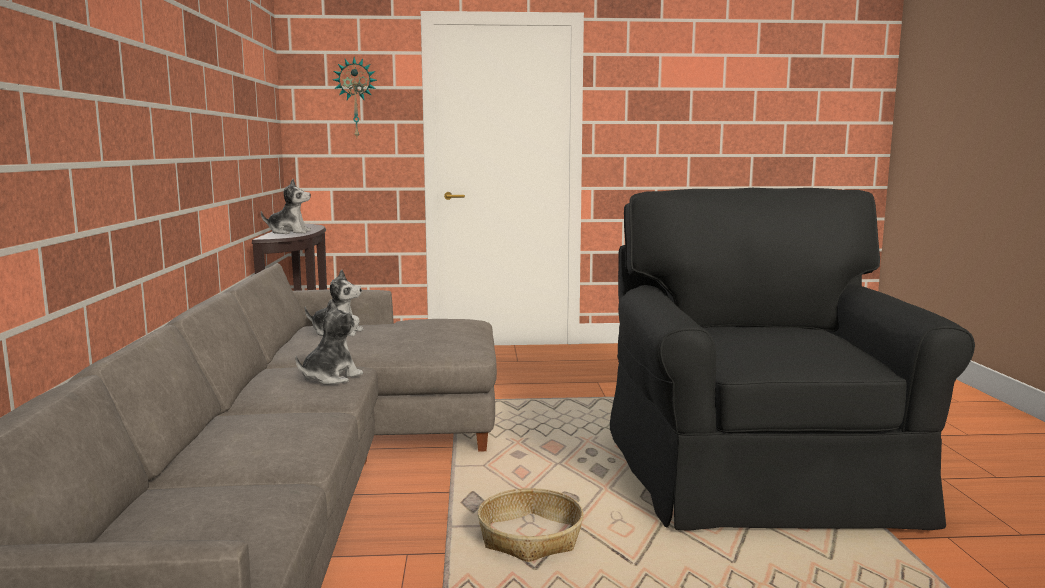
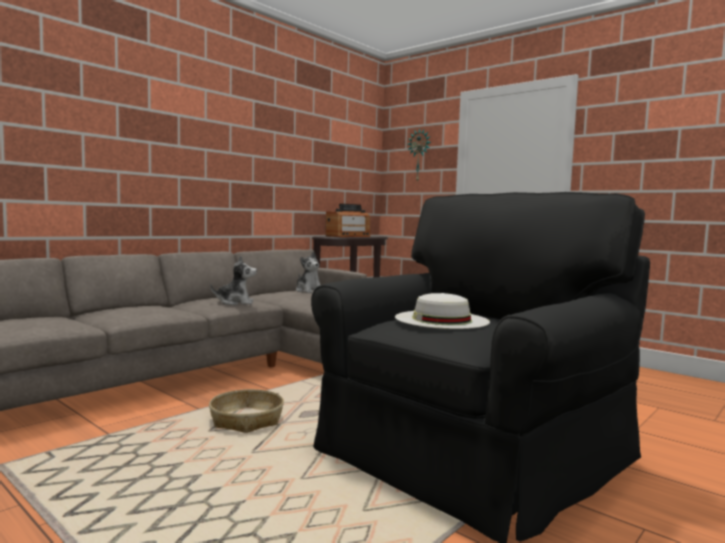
camera: 45 degrees right, 5 degrees down
(289, 232) = (348, 236): plush toy -> radio
(772, 340) = (441, 319): none -> white hat

